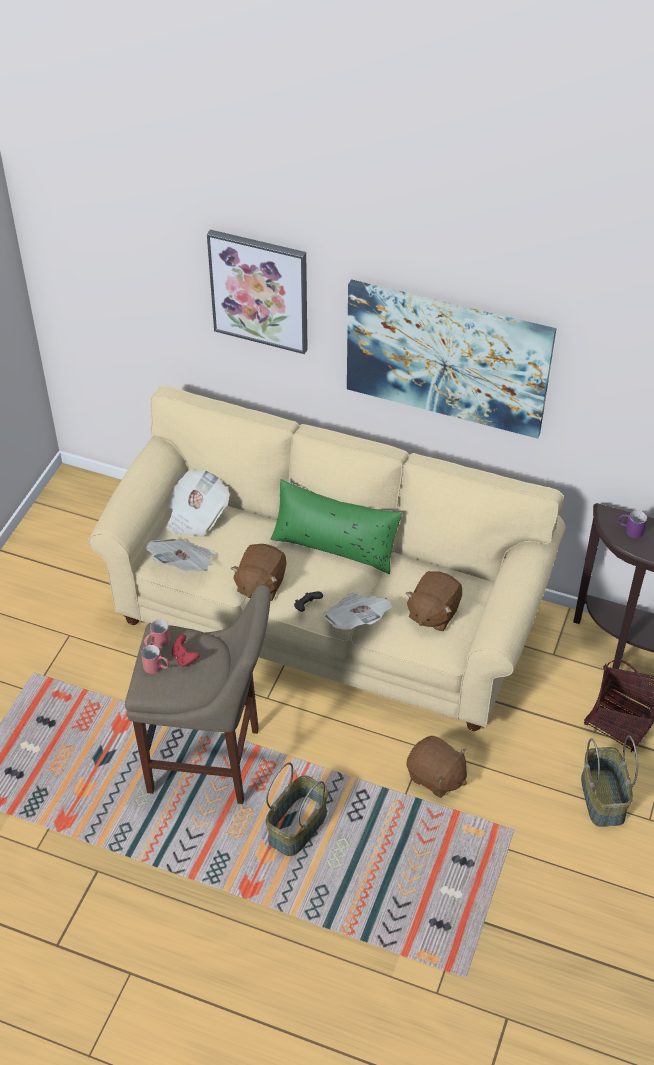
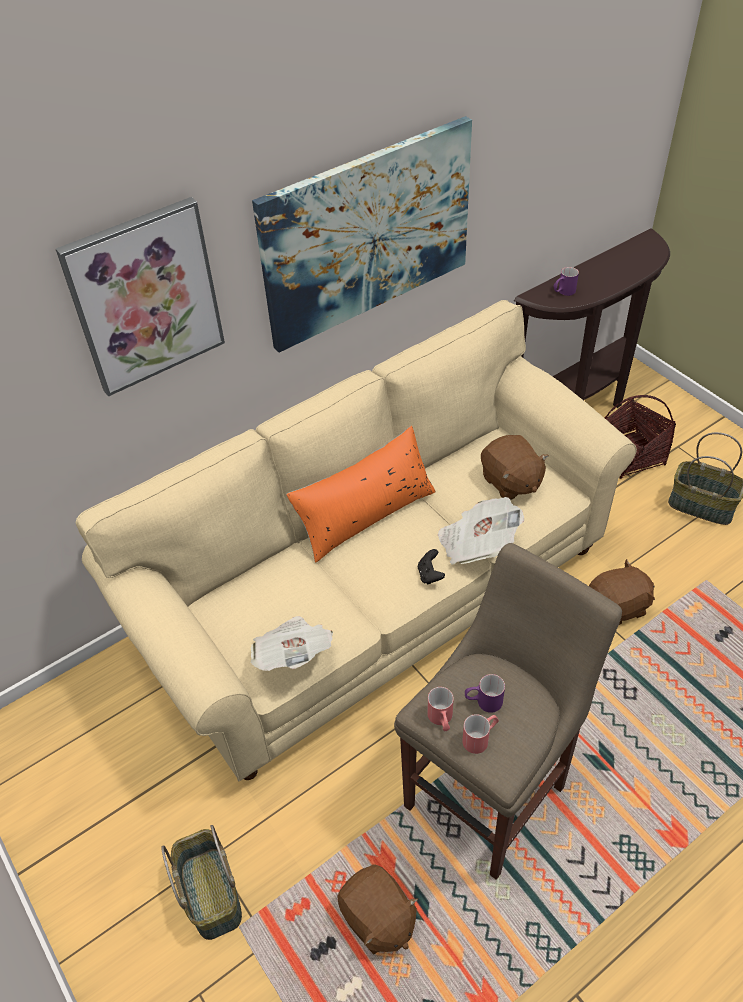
camera: 55 degrees left, 0 degrees up
(184, 658) = (483, 701): red game controller -> purple mug
(196, 516) = (229, 610): newspaper -> none
(260, 584) = (369, 600): brown plush toy -> brown plush toy (377, 918)
(297, 826) = (616, 750): basket -> basket (210, 893)
(335, 545) = (365, 515): green pillow -> orange pillow

